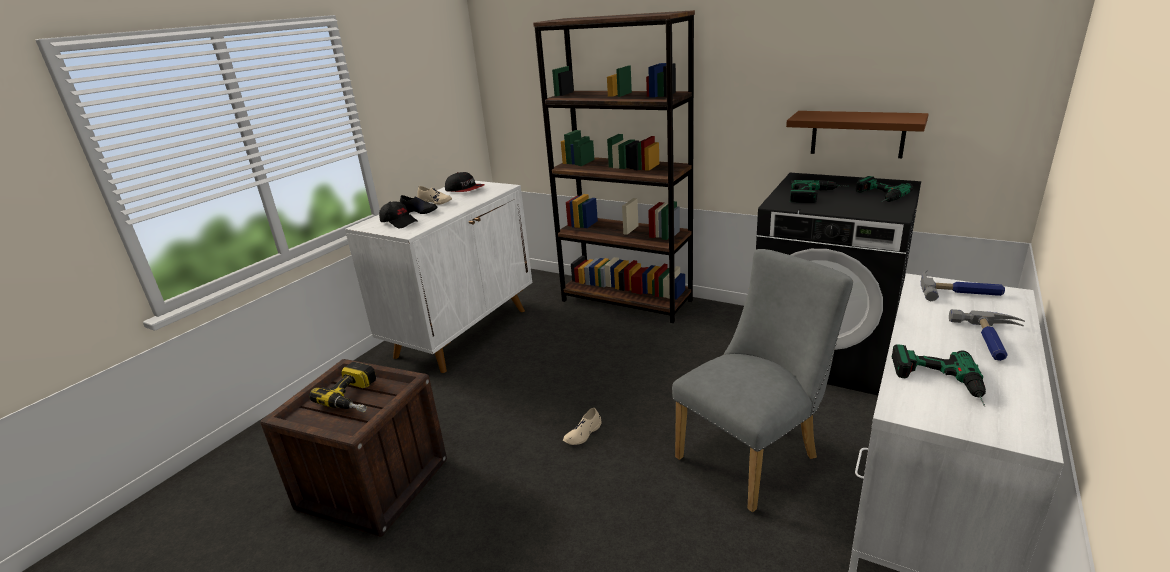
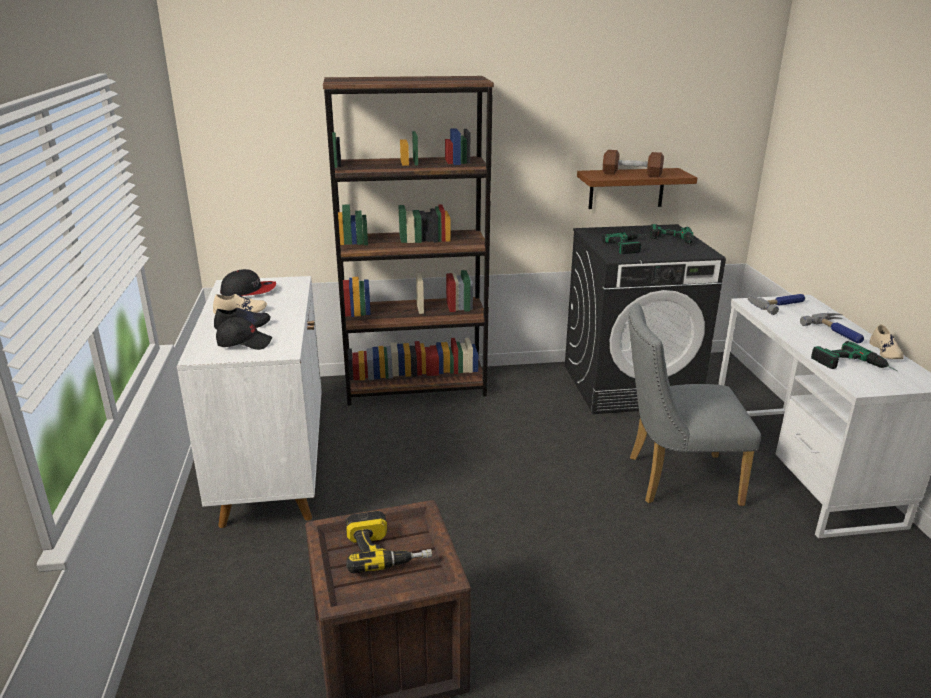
camera: 40 degrees left, 0 degrees up
(583, 434) = (531, 518): beige shoe -> beige shoe (885, 352)
(754, 454) = (674, 479): grey chair -> grey chair turned 105 degrees counterclockwise
(849, 116) = (631, 174): none -> brown dumbbell

